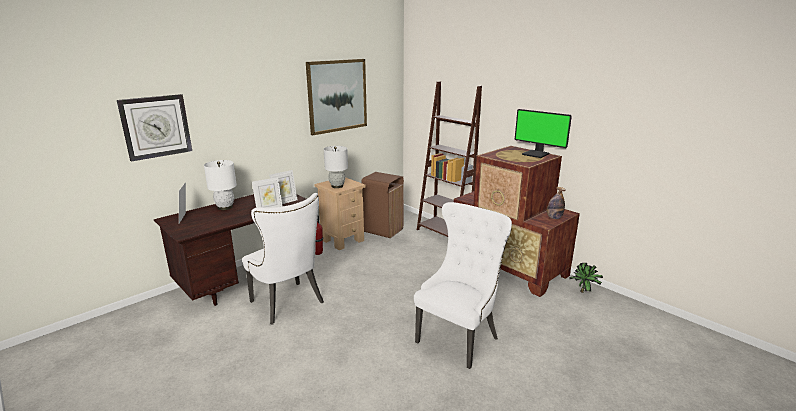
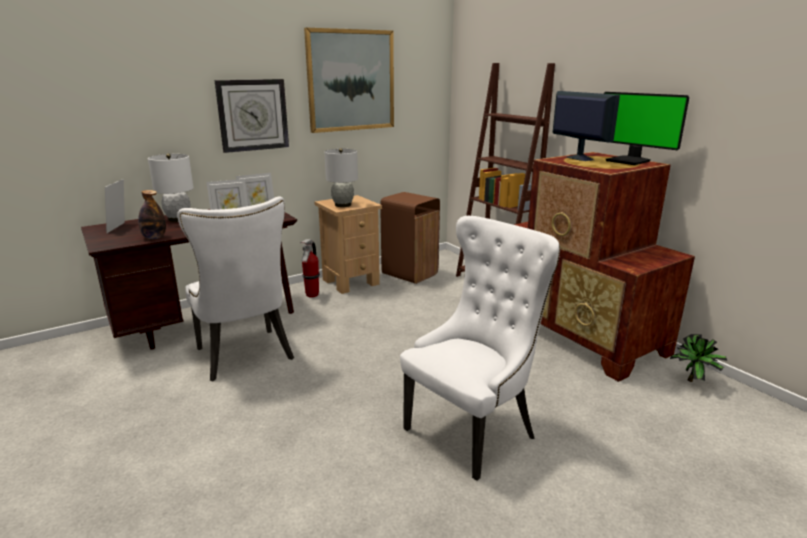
camera: 10 degrees right, 0 degrees up
(156, 126) = (84, 100): wall clock -> wall clock (253, 115)
(504, 152) = (578, 158): none -> monitor
(554, 218) = (650, 259): bottle -> bottle (154, 238)

